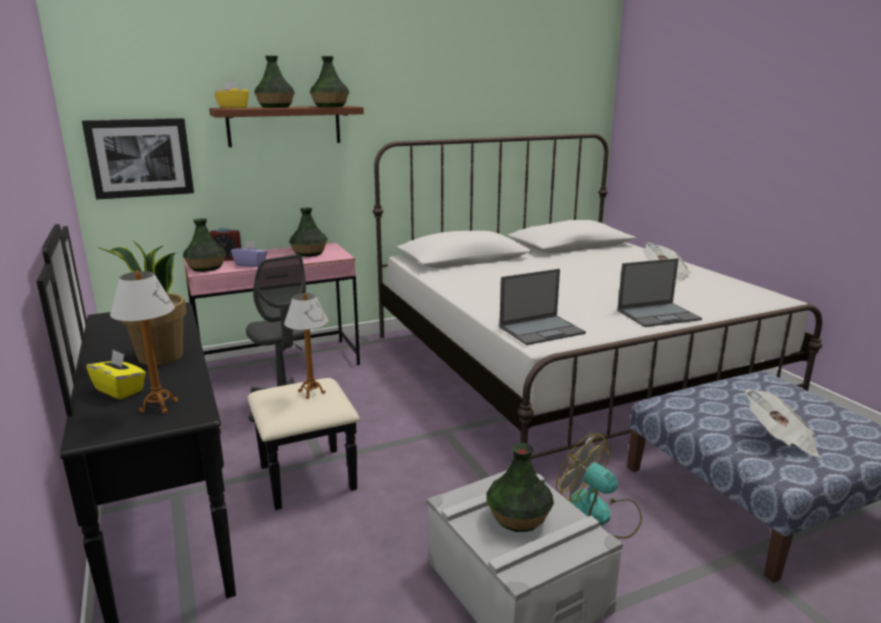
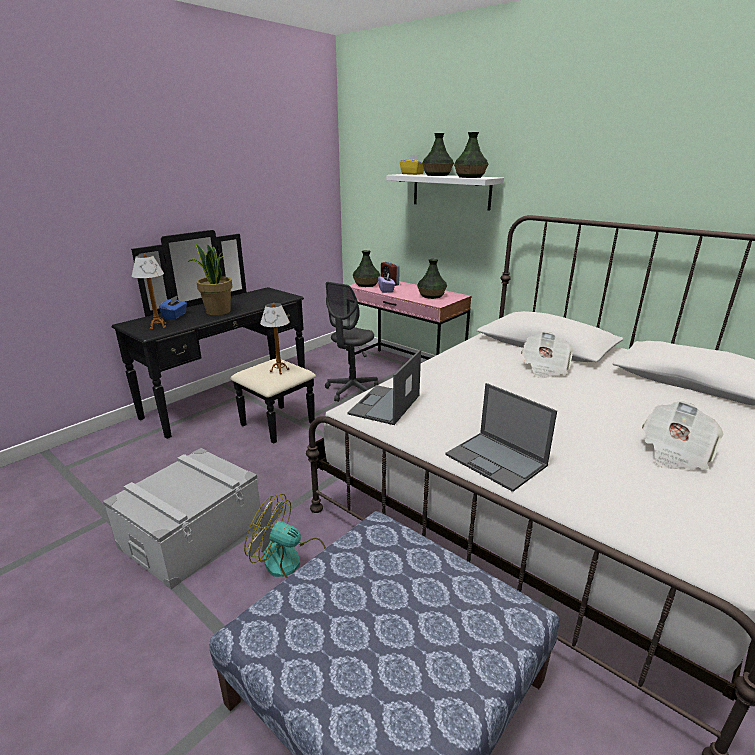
camera: 65 degrees right, 5 degrees up
(120, 390) = (175, 316): yellow tissue box -> blue tissue box
(140, 158) = (369, 205): picture -> none
(284, 126) = (451, 191): brown shelf -> white shelf
(518, 518) = (184, 486): vase -> none
(542, 330) = (384, 405): laptop -> laptop turned 75 degrees clockwise
(599, 515) = (291, 562): fan -> fan turned 90 degrees counterclockwise
(779, 439) = (334, 621): newspaper -> newspaper (544, 368)

